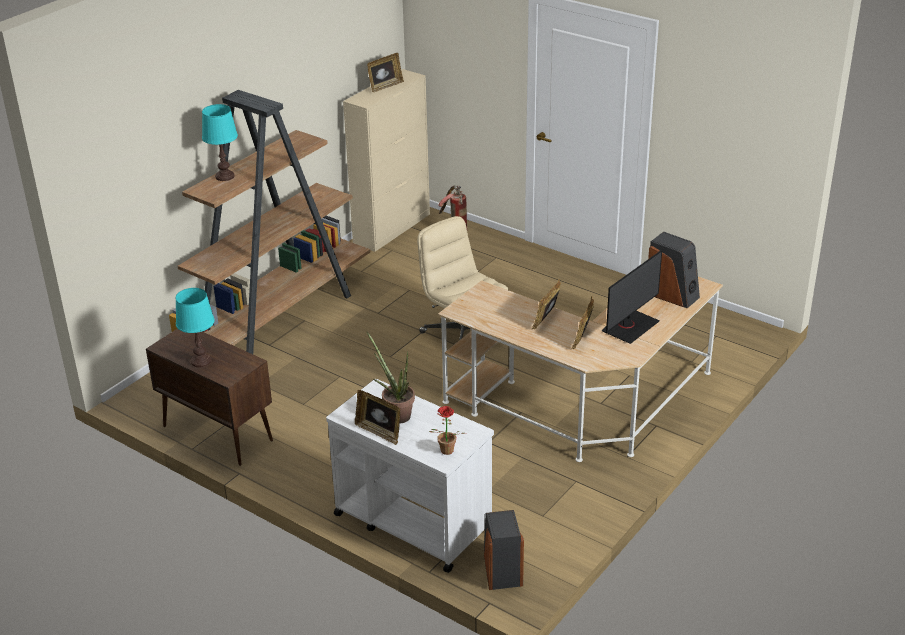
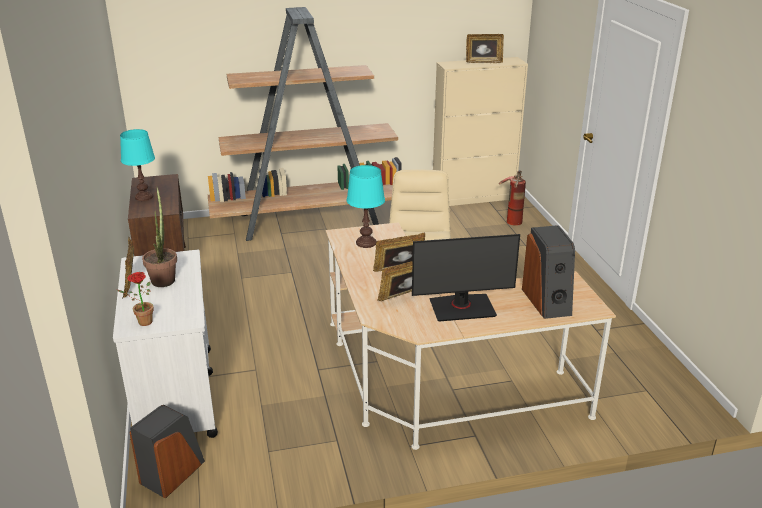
camera: 40 degrees right, 5 degrees down
(224, 176) = (267, 74): turquoise table lamp -> turquoise table lamp (366, 243)

